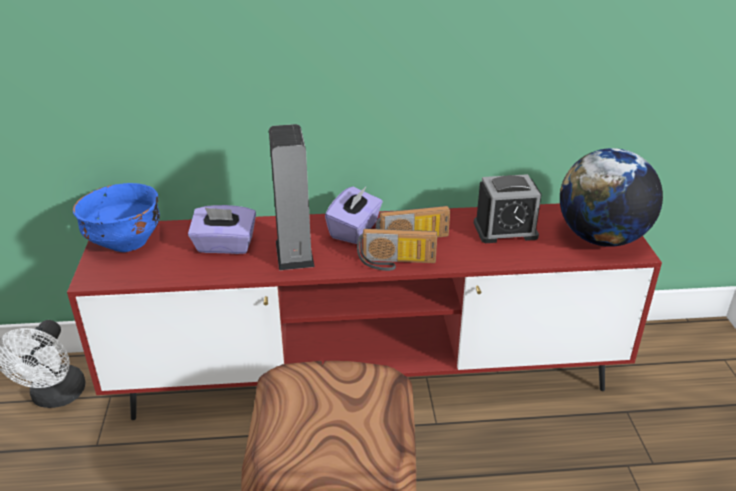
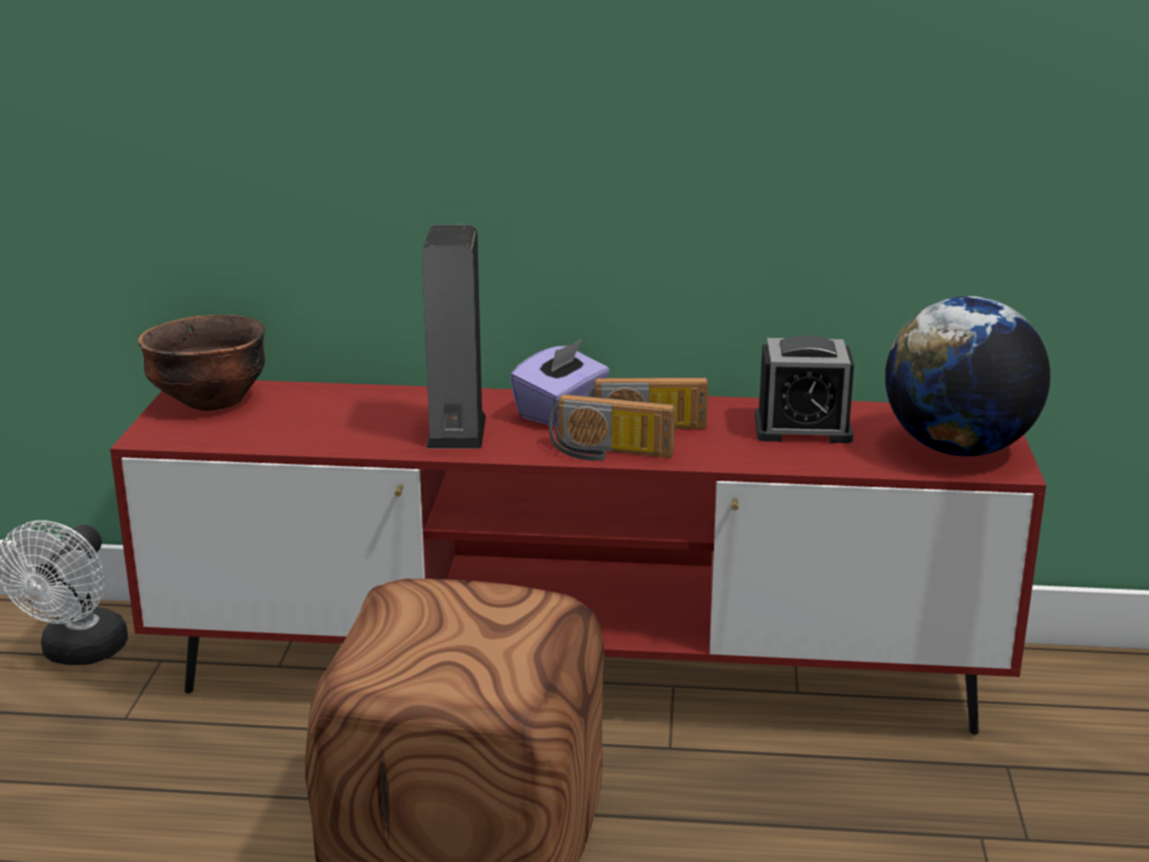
camera: 10 degrees right, 10 degrees down
(125, 242) = (209, 401): blue bowl -> brown bowl
(225, 246) = (355, 415): purple tissue box -> none

